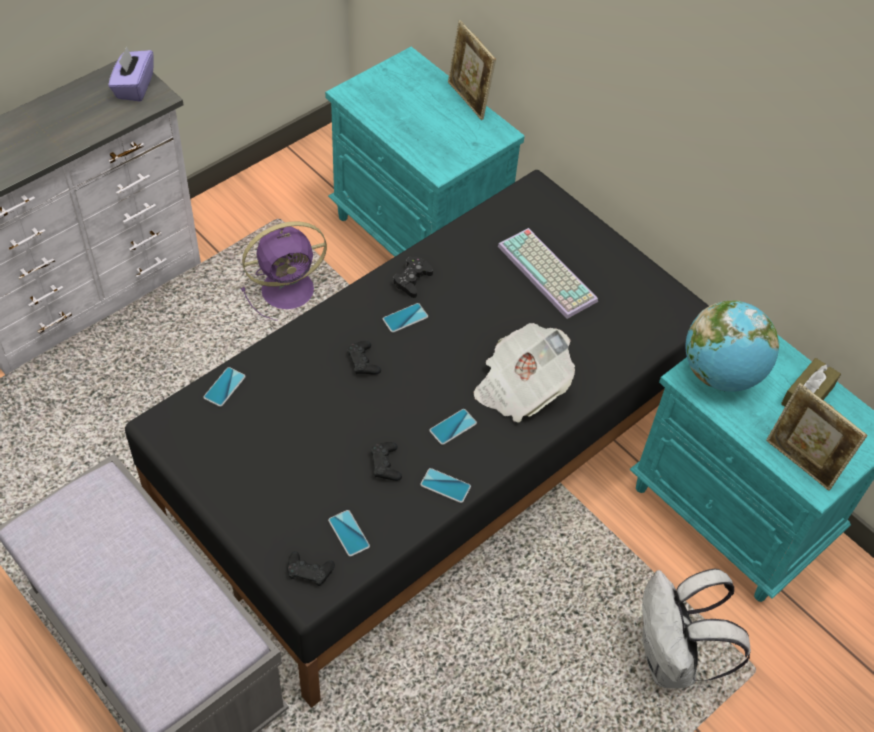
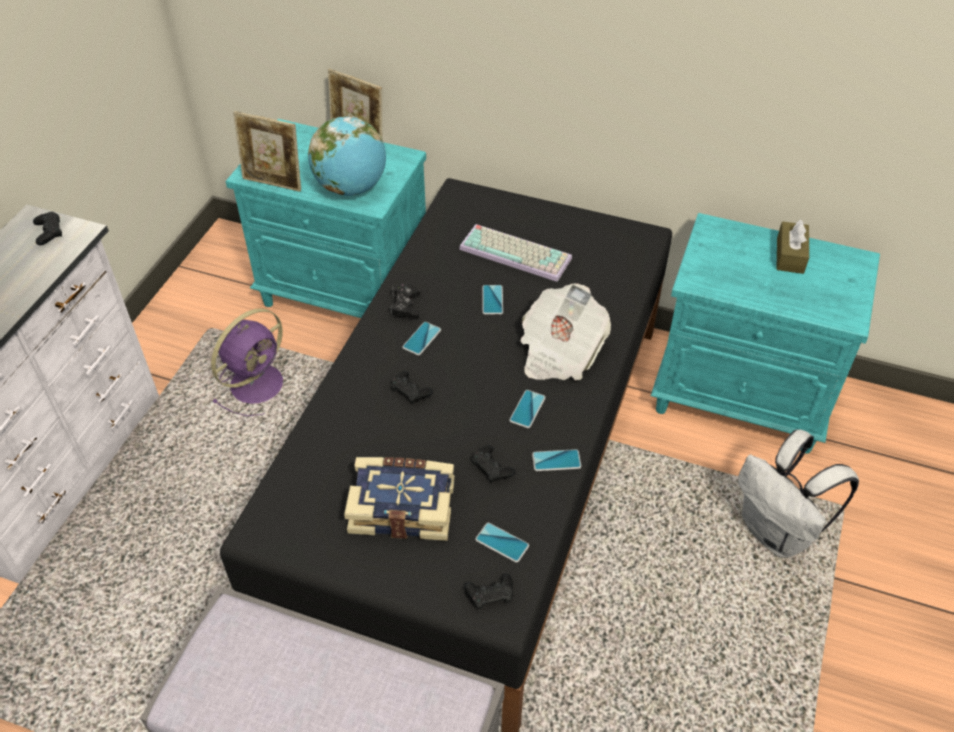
camera: 25 degrees left, 5 degrees down
(134, 87) = (49, 232): purple tissue box -> black game controller
(224, 387) = (297, 470): phone -> phone (492, 300)
(289, 460) = (402, 506): none -> book
(721, 373) = (715, 267): globe -> globe (351, 188)
(800, 463) = (824, 307): picture frame -> picture frame (274, 183)

